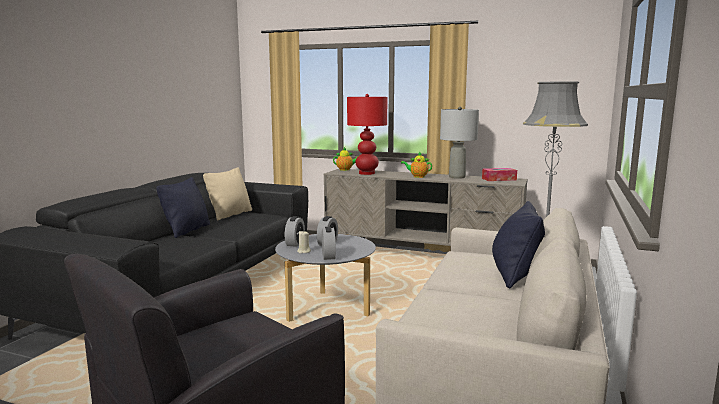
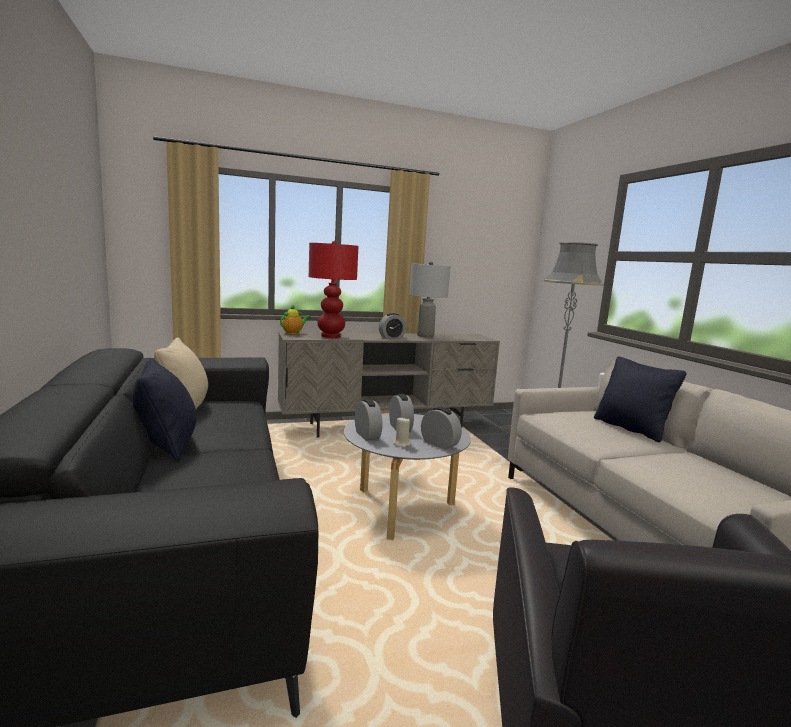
camera: 40 degrees left, 0 degrees up
(417, 176) = (391, 337): teapot -> alarm clock
(499, 179) = (463, 336): tissue box -> none

